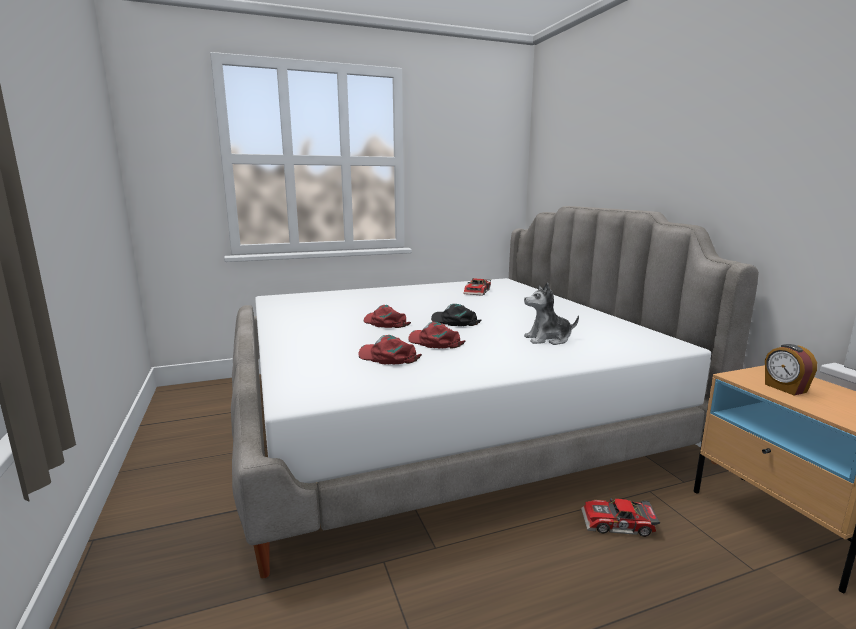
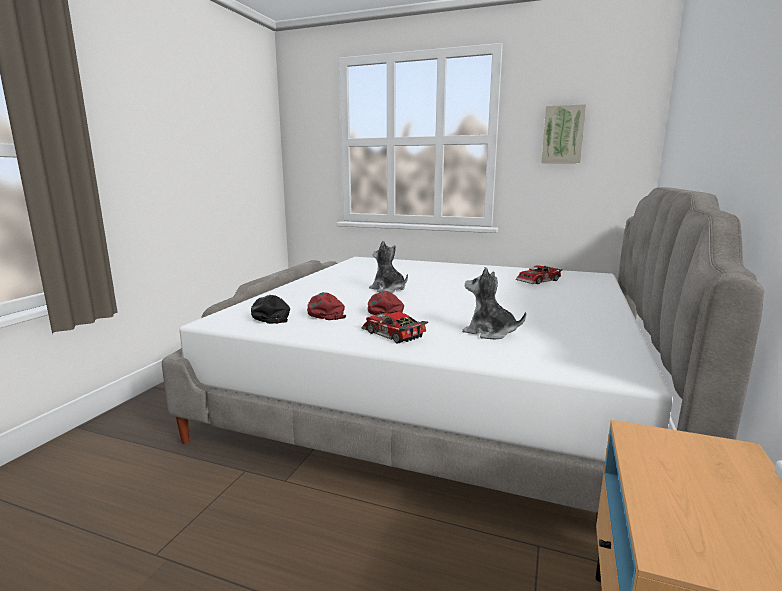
camera: 40 degrees right, 0 degrees up
(385, 323) = (388, 289): red cap -> plush toy
(454, 321) = (445, 300): black cap -> black cap (272, 315)
(458, 160) = (563, 134): none -> picture
(618, 525) = (448, 551): toy car -> toy car (392, 334)
(784, 388) = (675, 469): alarm clock -> none

